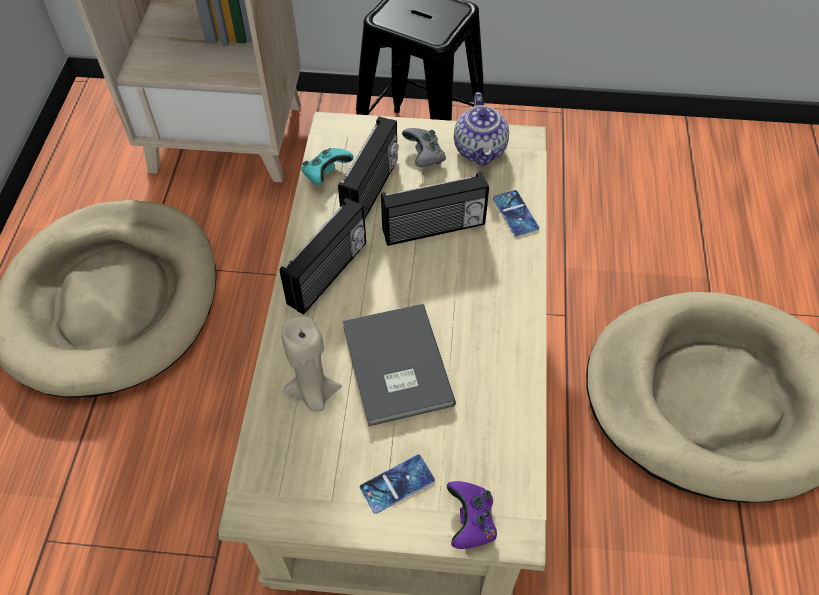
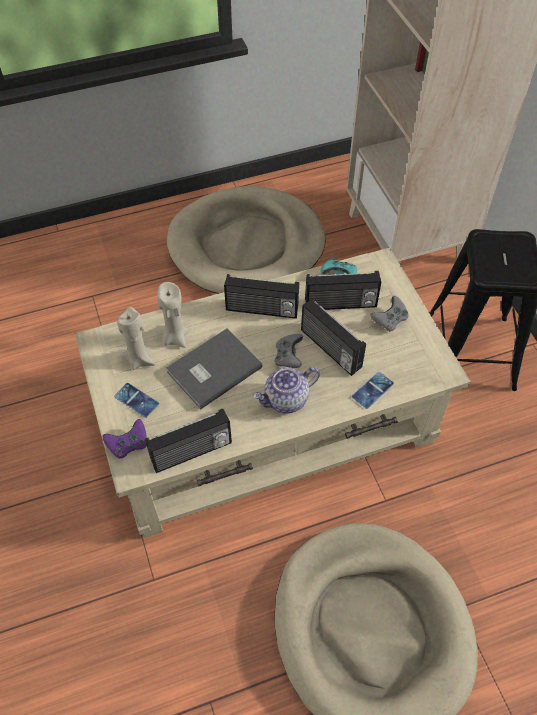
camera: 65 degrees right, 0 degrees up
(325, 455) = (139, 359): none -> beige candle
(422, 275) = (288, 357): none -> grey game controller
(480, 150) = (418, 350): teapot -> teapot (286, 400)
(520, 442) = (192, 453): none -> radio

